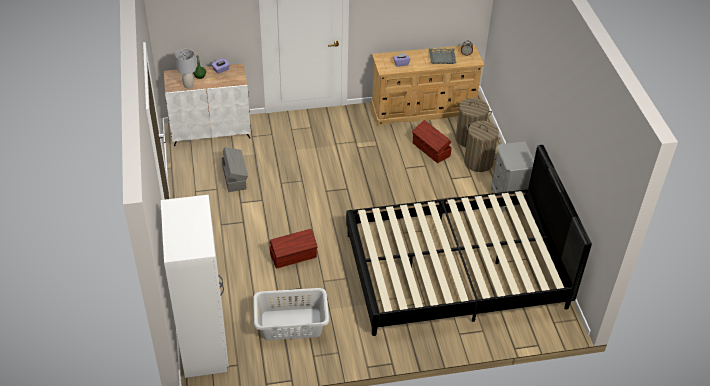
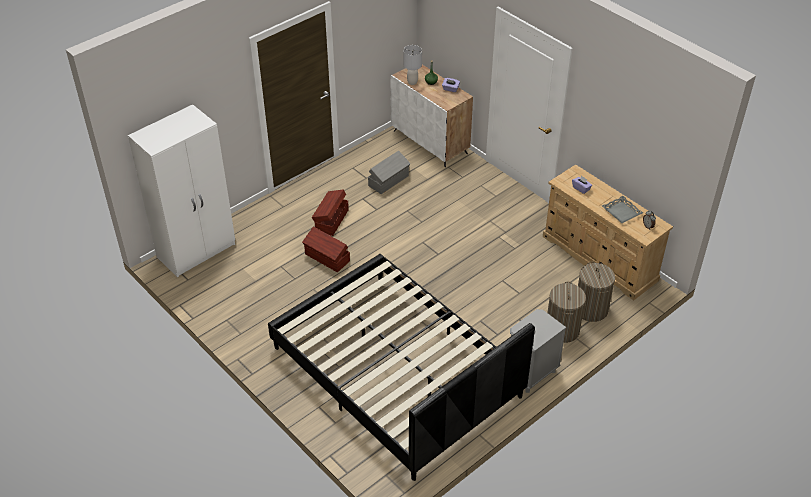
camera: 60 degrees right, 0 degrees up
(291, 324) = (251, 291): grey laundry basket -> none
(431, 150) = (545, 288): brown storage box -> brown storage box (331, 220)

